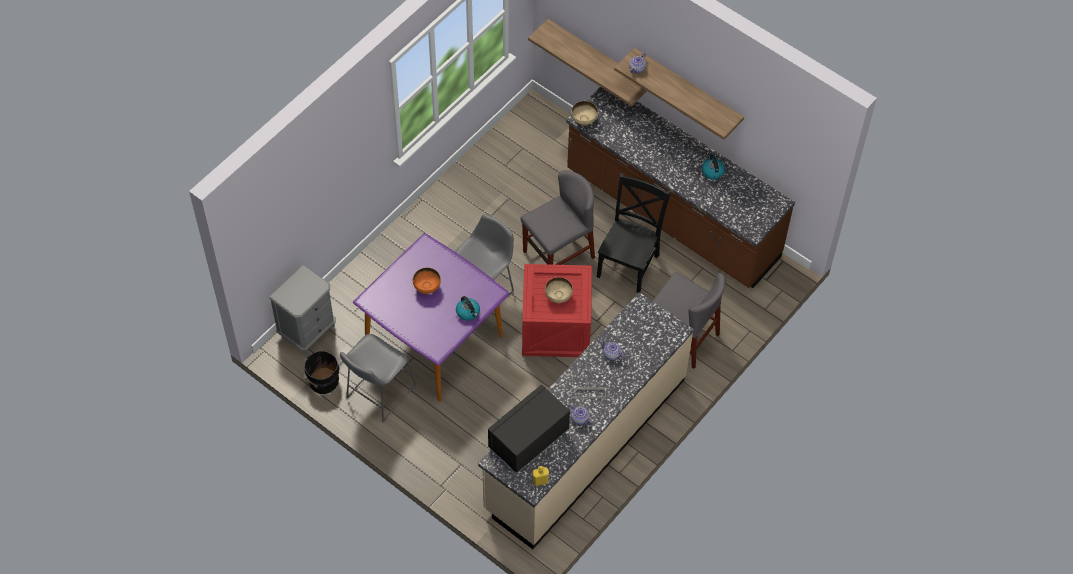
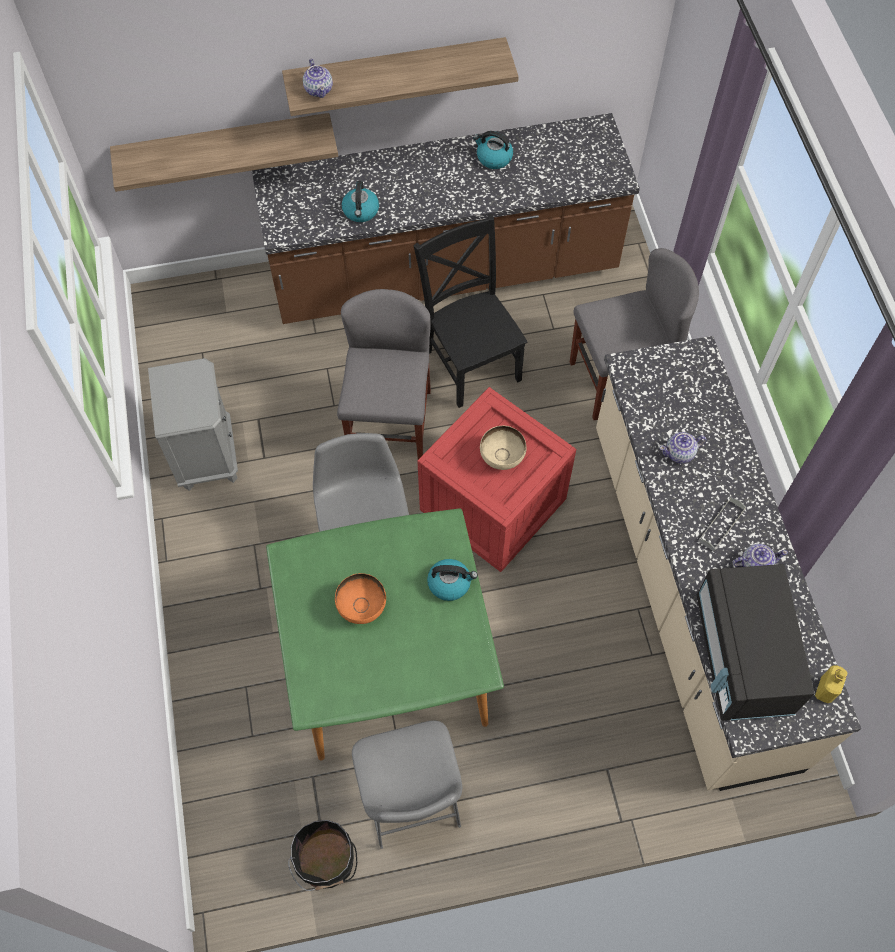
camera: 50 degrees left, 5 degrees up
(308, 330) = (226, 821): grey nightstand -> grey nightstand (206, 455)
(433, 340) = (387, 663): purple dining table -> green dining table
(584, 120) = (287, 231): beige bowl -> none
(625, 141) = (361, 211): none -> kettle

